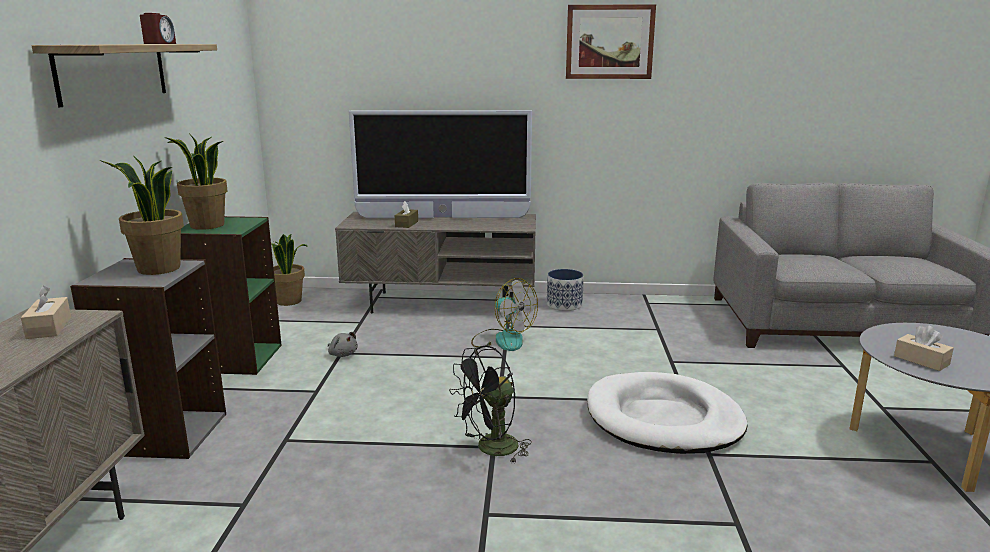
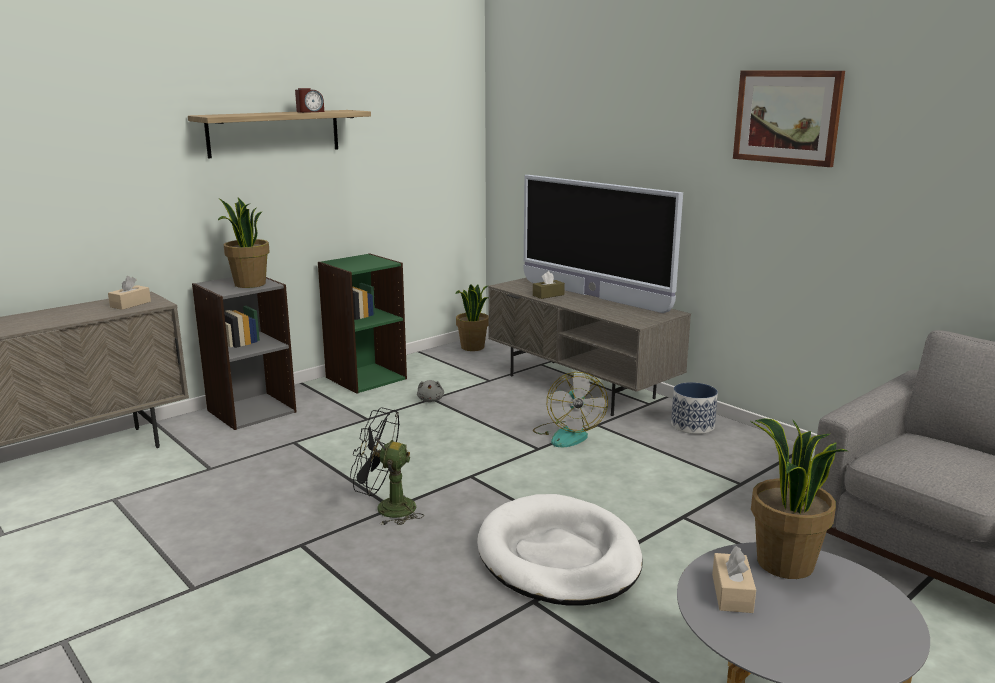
camera: 45 degrees right, 0 degrees up
(207, 225) = (351, 261): potted plant -> potted plant (784, 564)

